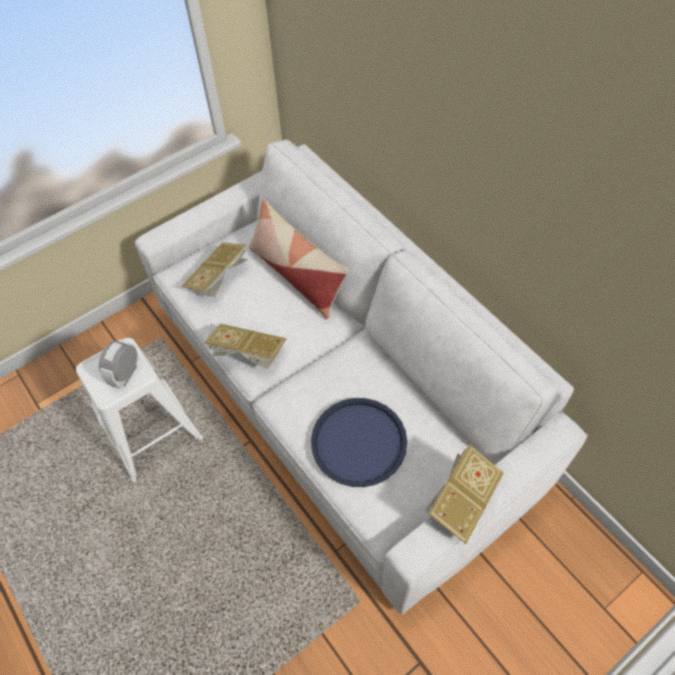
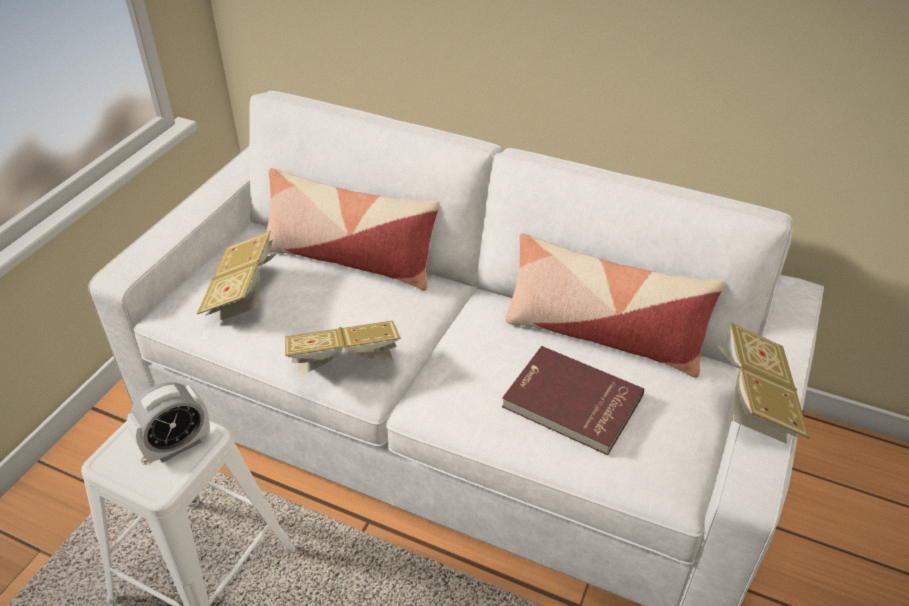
camera: 30 degrees left, 15 degrees down
(126, 374) = (177, 445): alarm clock -> alarm clock turned 120 degrees counterclockwise
(359, 442) = (571, 403): blue tray -> red book
(416, 400) = (602, 334): none -> pillow

